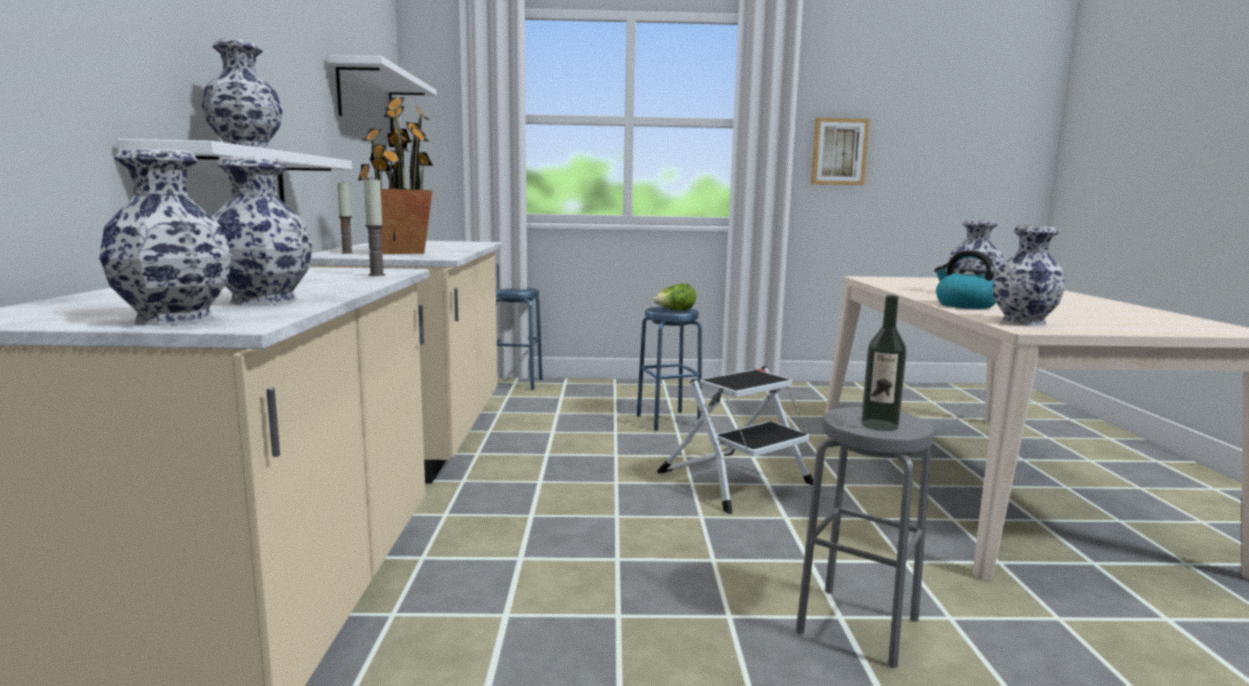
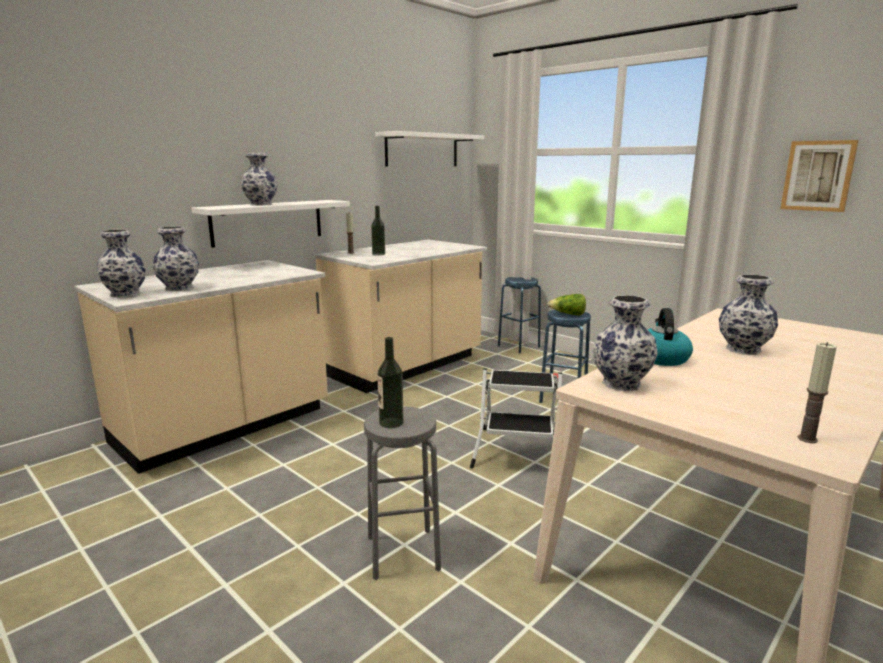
camera: 45 degrees right, 5 degrees up
(377, 275) = (282, 275): candle -> candle (807, 439)
(401, 252) = (378, 254): potted plant -> bottle

